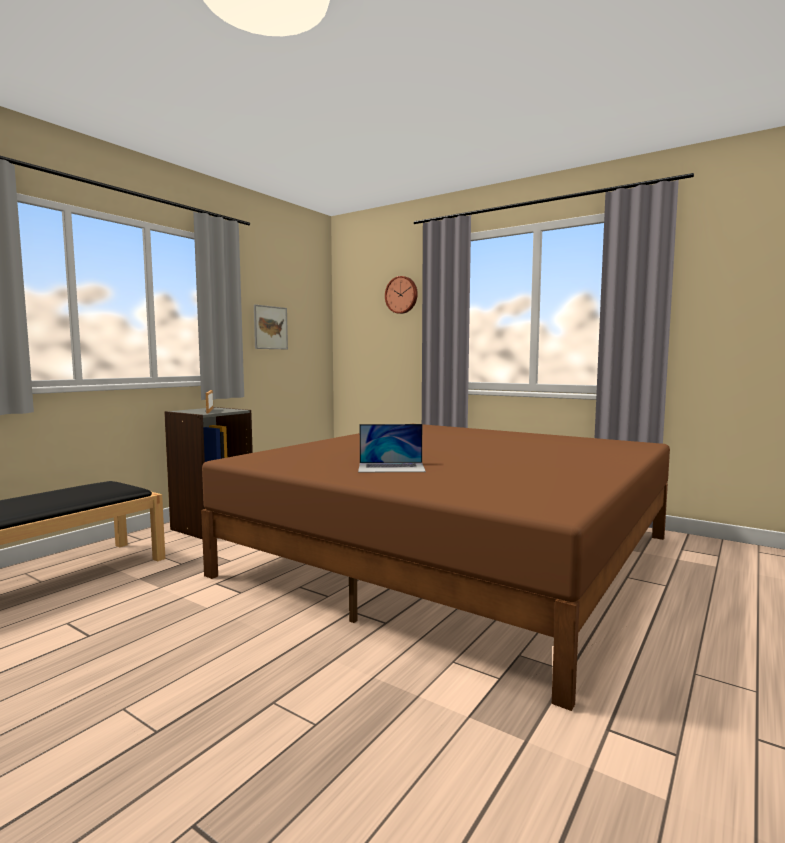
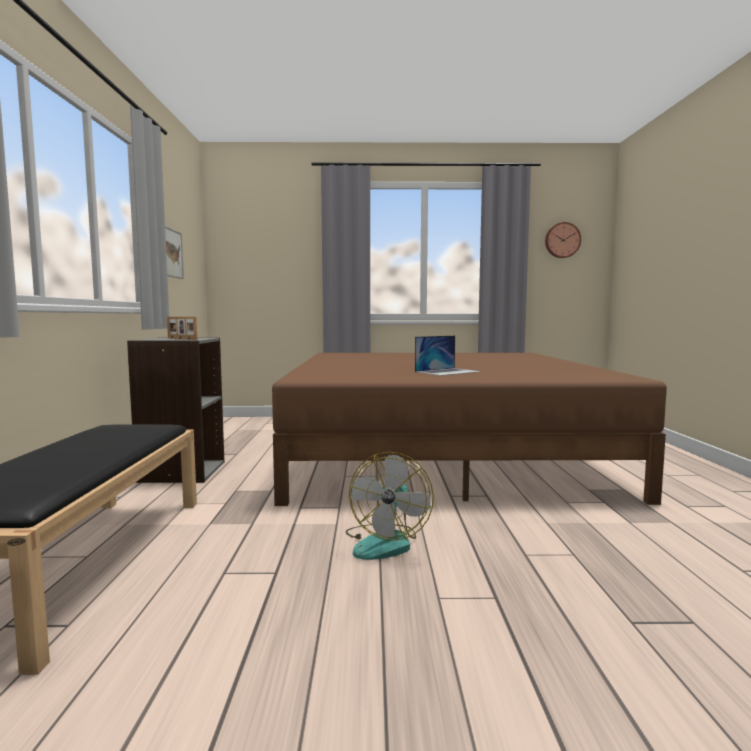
camera: 35 degrees left, 0 degrees up
(201, 639) = (386, 542): none -> fan
(402, 295) = (292, 231): wall clock -> wall clock (562, 240)

